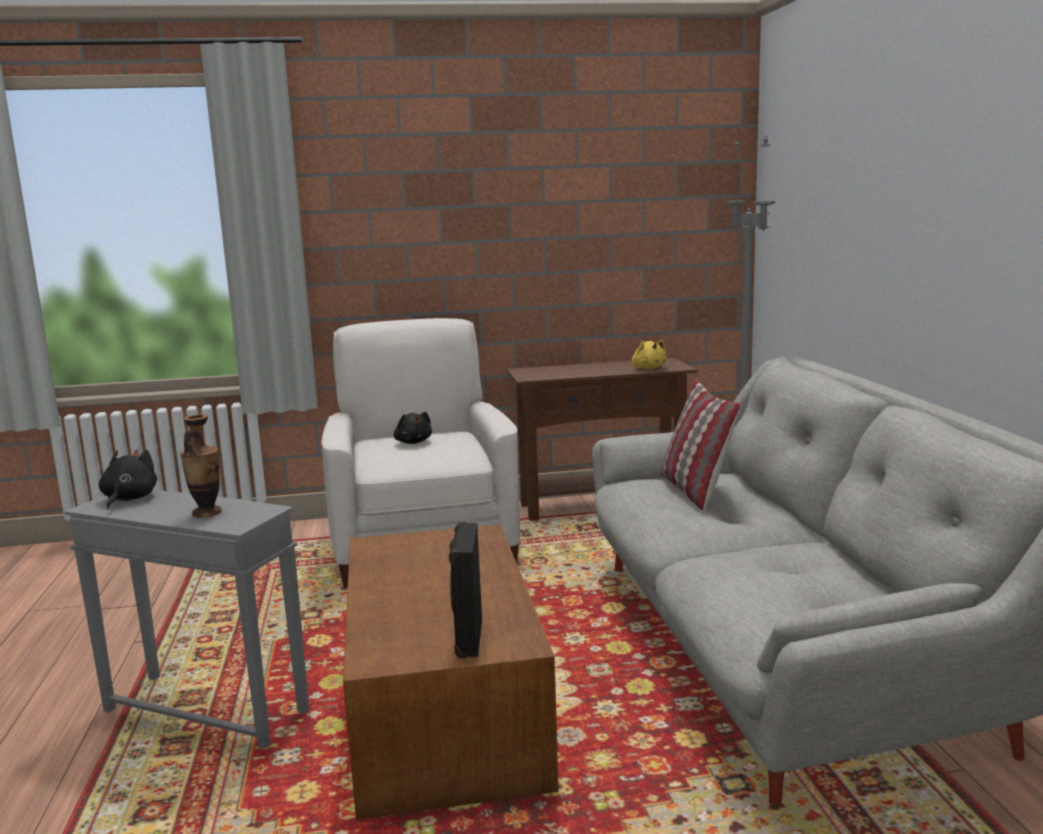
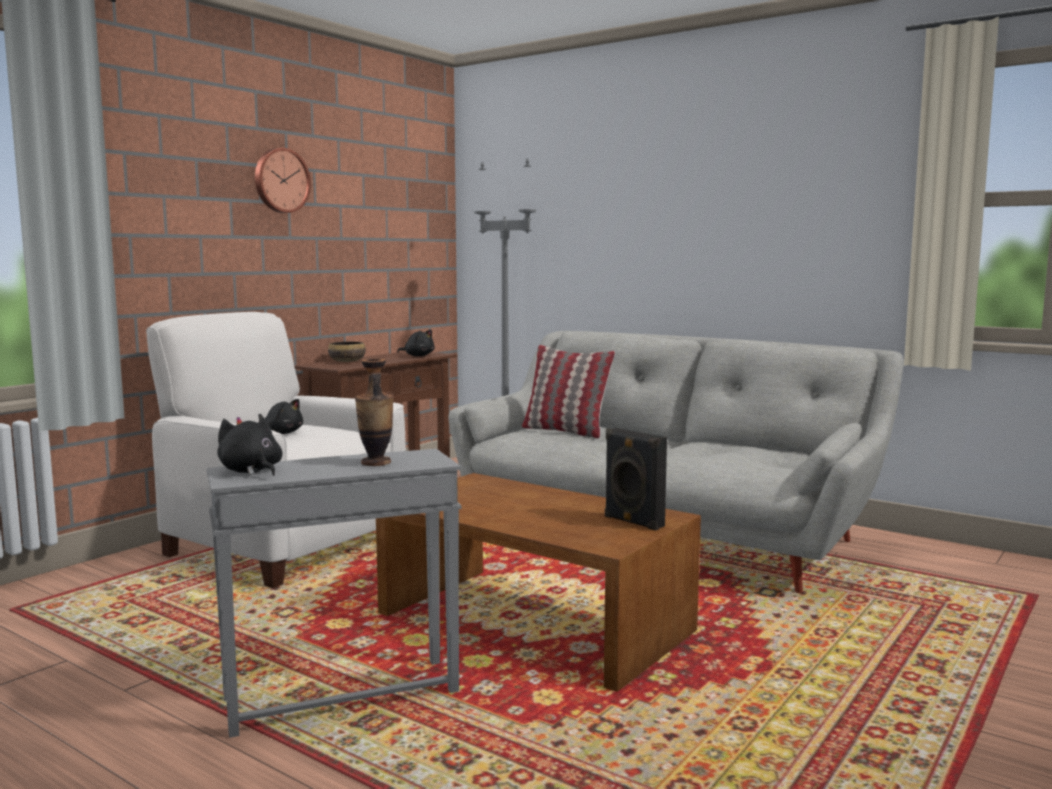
camera: 45 degrees left, 5 degrees down
(497, 183) = (280, 180): none -> wall clock
(562, 369) = (347, 361): none -> bowl
(648, 368) = (418, 356): yellow plush toy -> black plush toy

